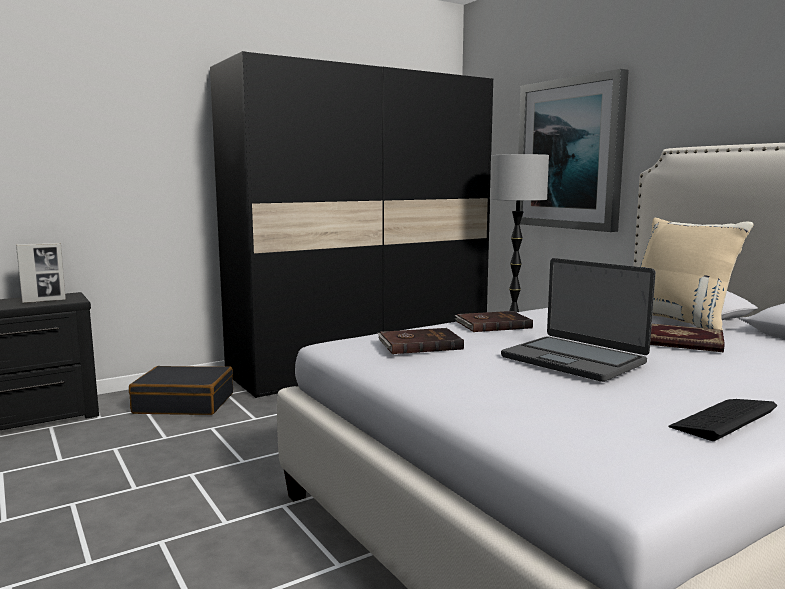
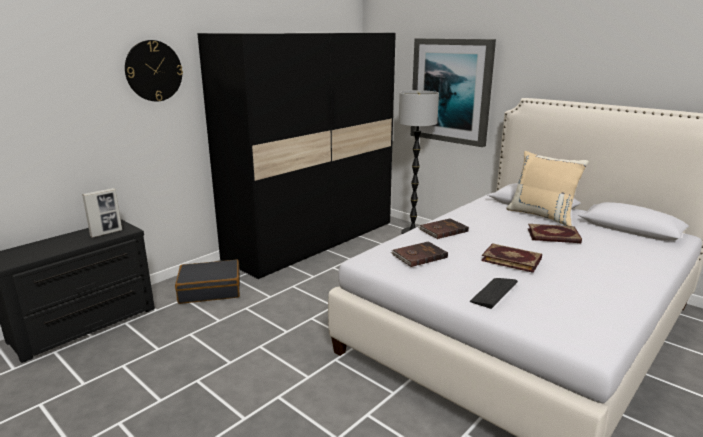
camera: 15 degrees left, 10 degrees up
(145, 108) = (154, 71): none -> wall clock
(574, 360) = (511, 259): laptop -> book
(723, 419) = (609, 297): keyboard -> keyboard (494, 293)

